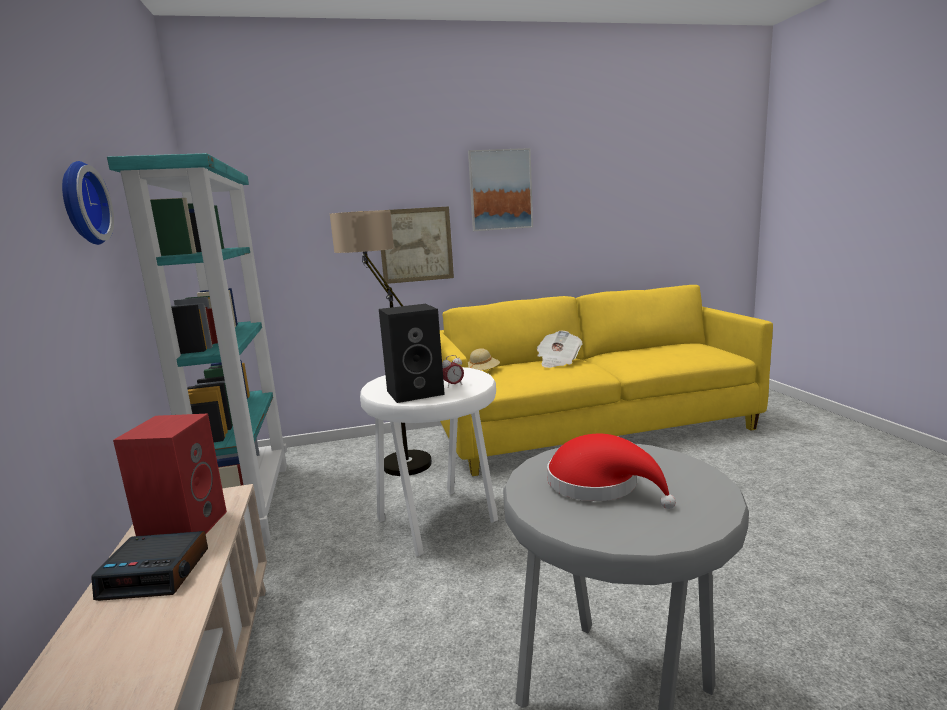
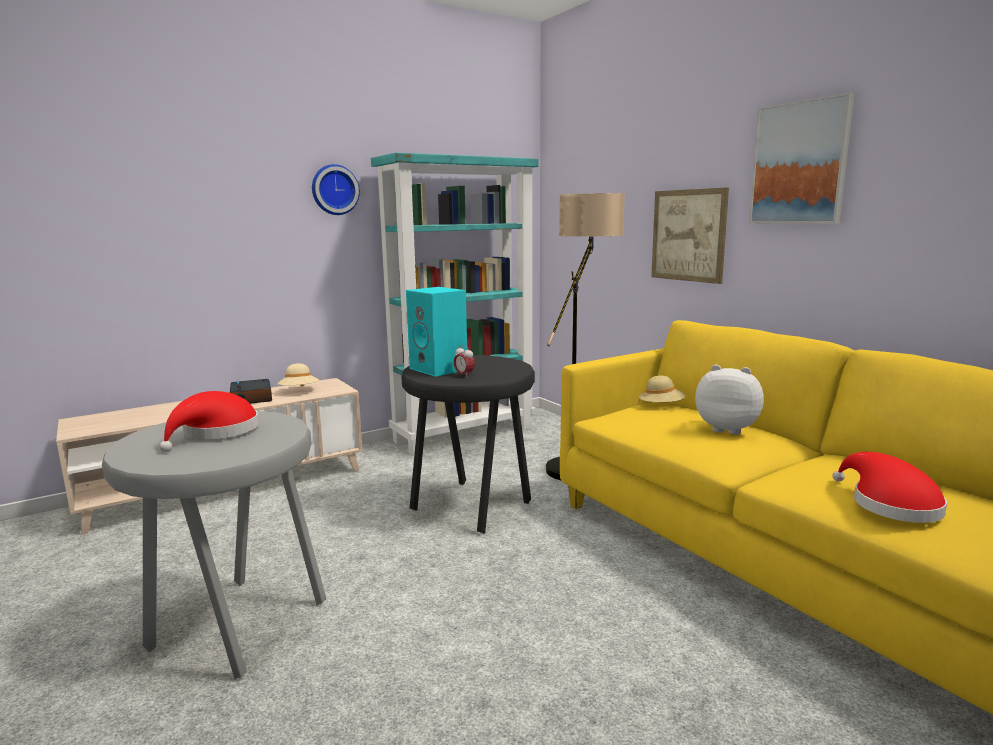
camera: 70 degrees right, 0 degrees up
(184, 527) = (299, 391): red speaker -> beige hat
(416, 392) = (440, 369): black speaker -> turquoise speaker
(439, 521) = (472, 508): white stool -> black stool
(558, 361) = (727, 429): newspaper -> plush toy
(675, 356) = (889, 504): none -> red hat

